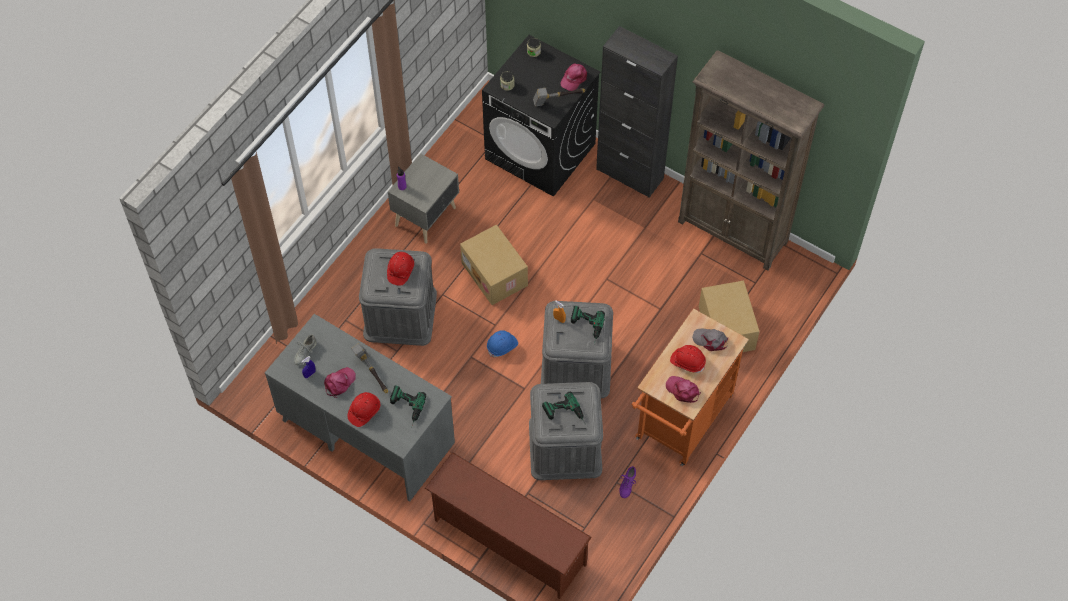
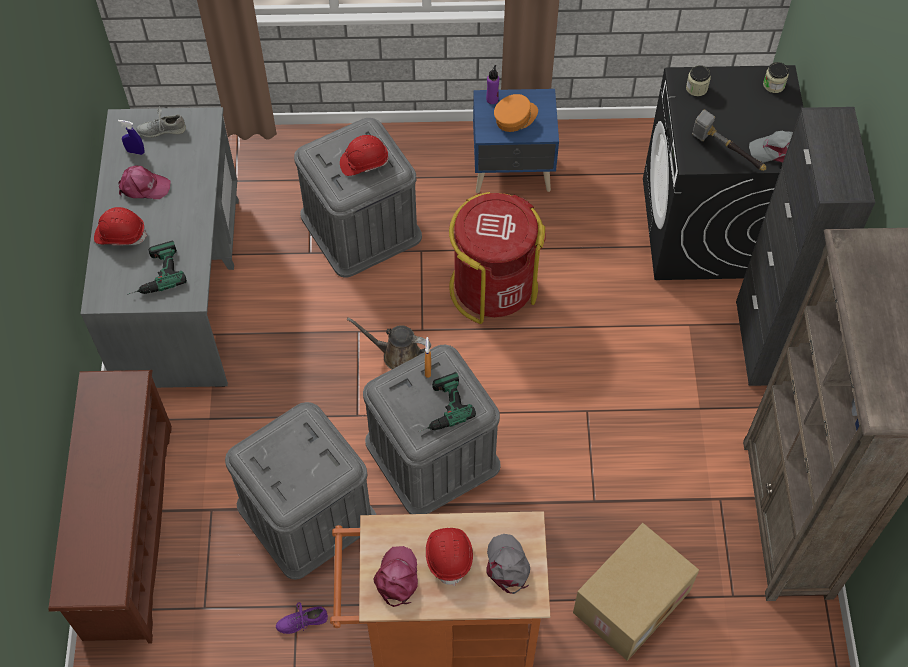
camera: 55 degrees right, 0 degrees up
(371, 373) = (180, 210): hammer -> none
(424, 184) = (515, 118): none -> orange cap
(427, 217) = (513, 172): grey nightstand -> blue nightstand
(495, 274) = (493, 287): cardboard box -> red trash can
(502, 346) = (398, 355): blue hard hat -> brown watering can
(565, 415) = (287, 463): power drill -> none
(574, 78) = (776, 150): pink cap -> grey cap

